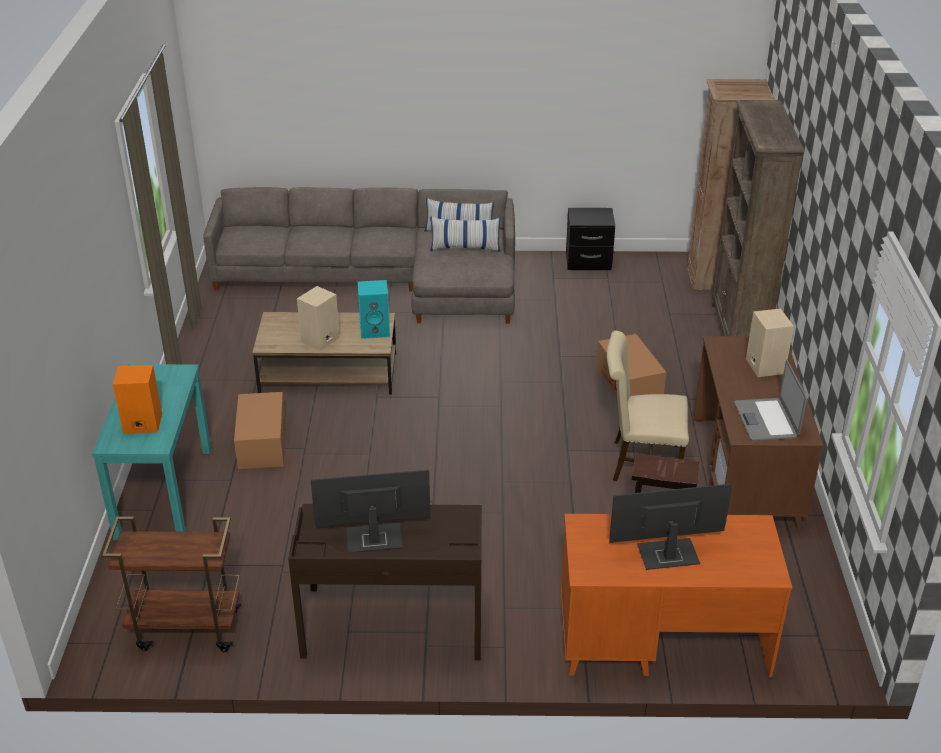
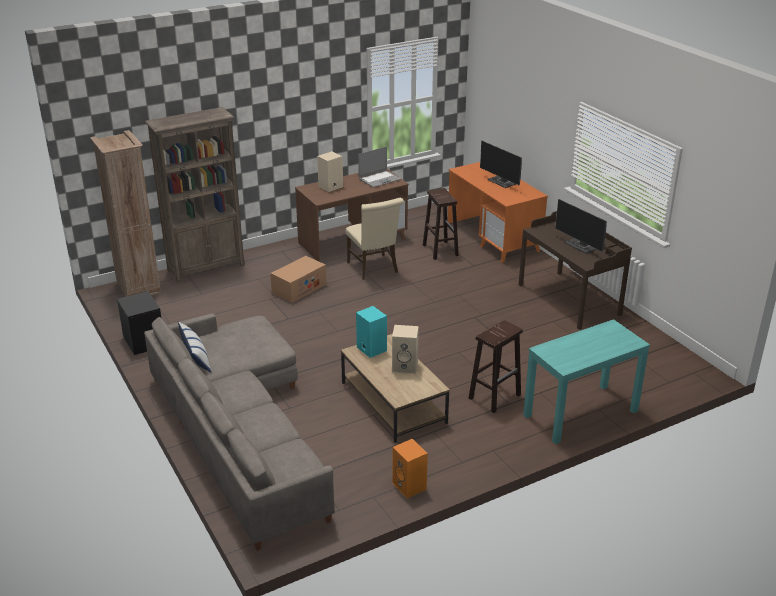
camera: 120 degrees left, 5 degrees down
(141, 424) = (605, 340): orange speaker -> orange speaker (410, 486)
(185, 630) = (654, 354): brown cart -> none
(262, 443) = (495, 396): cardboard box -> brown stool
(465, 247) = (226, 344): pillow -> none

